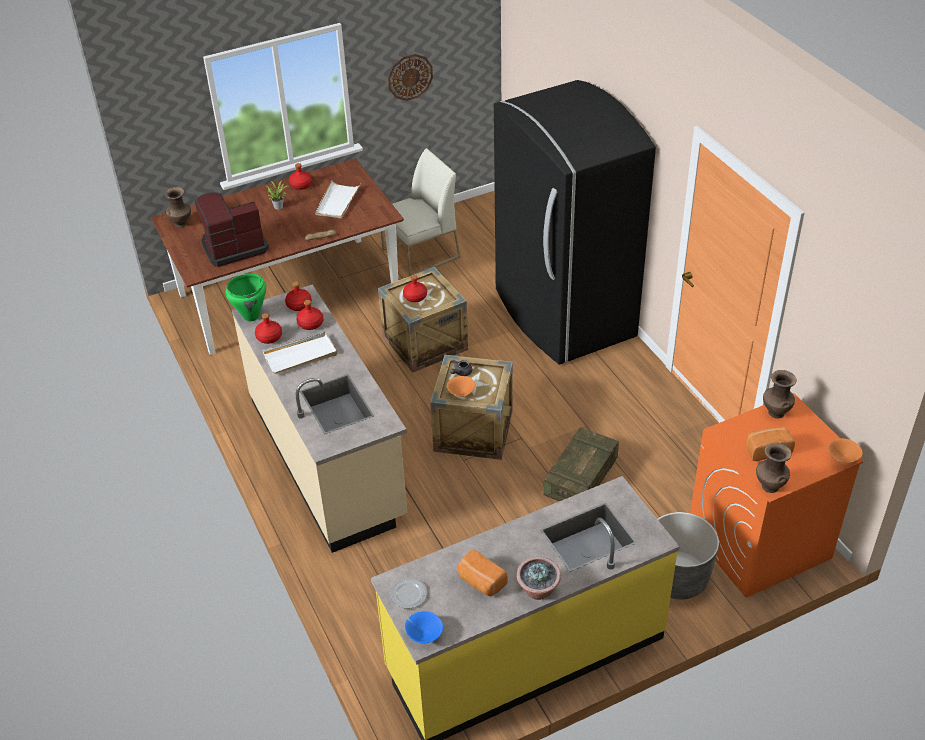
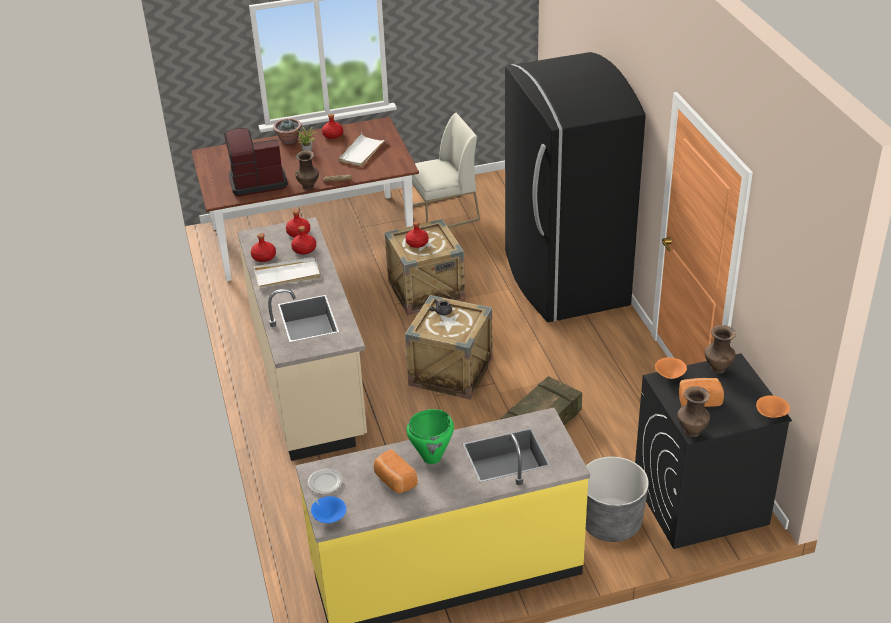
camera: 10 degrees right, 5 degrees down
(181, 223) = (216, 158): brown vase -> brown vase (308, 186)
(251, 316) = (253, 238): green cooking pot -> green cooking pot (432, 458)
(410, 77) = (446, 44): wall clock -> none
(461, 394) = (436, 330): orange bowl -> orange bowl (669, 376)
(538, 591) = (445, 495): potted plant -> potted plant (289, 140)
(758, 543) = (699, 502): orange washing machine -> black washing machine

